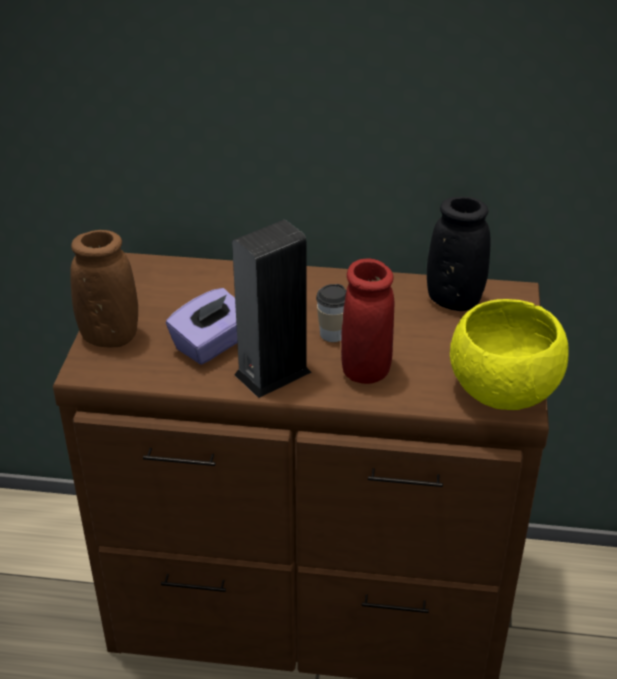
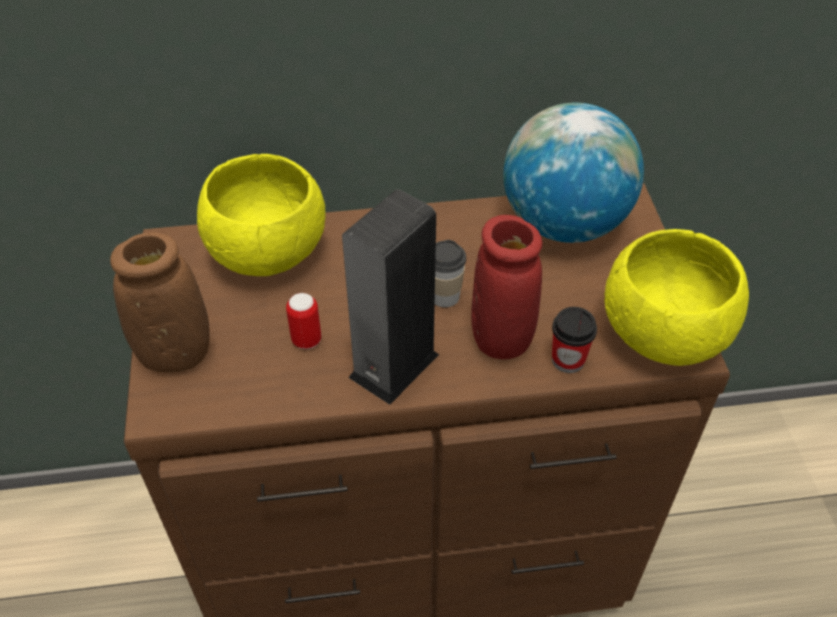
camera: 15 degrees left, 10 degrees up
(204, 284) = (268, 255): none -> yellow bowl
(212, 345) = (306, 340): purple tissue box -> can
(414, 394) = (568, 360): none -> cup
(454, 300) = (564, 223): black vase -> globe

